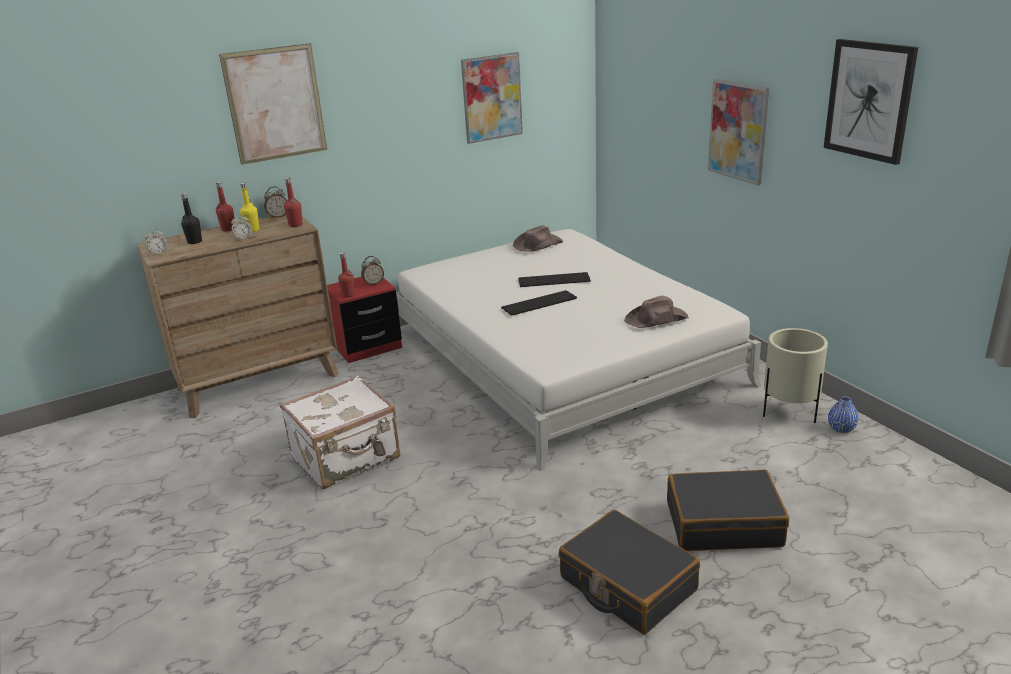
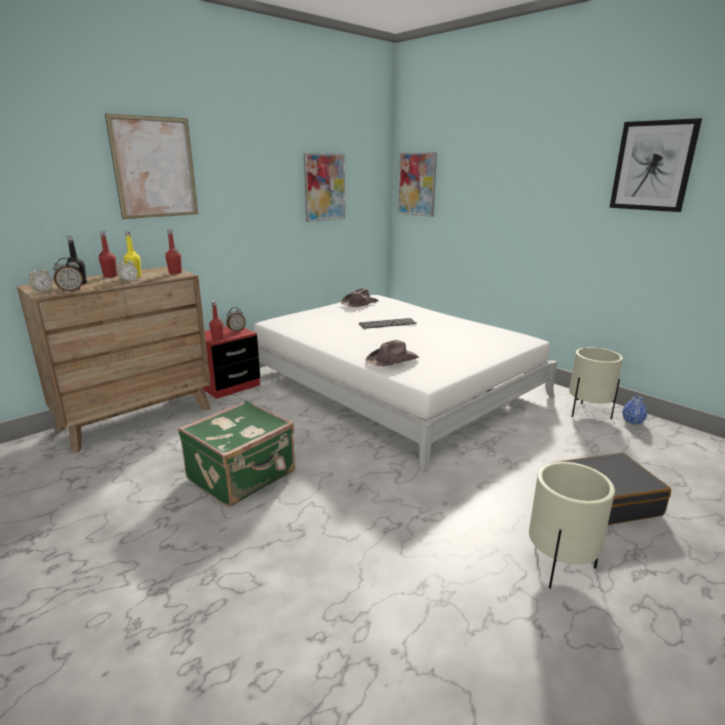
camera: 15 degrees left, 5 degrees down
(278, 216) = (155, 269): alarm clock -> alarm clock (71, 291)
(347, 458) = (243, 476): white suitcase -> green suitcase
(539, 303) = (386, 338): keyboard -> none
(627, 584) = (559, 566): black suitcase -> beige planter
(657, 319) = (486, 345): brown hat -> brown hat (393, 360)
(738, 131) = (526, 206): picture -> picture (417, 184)

